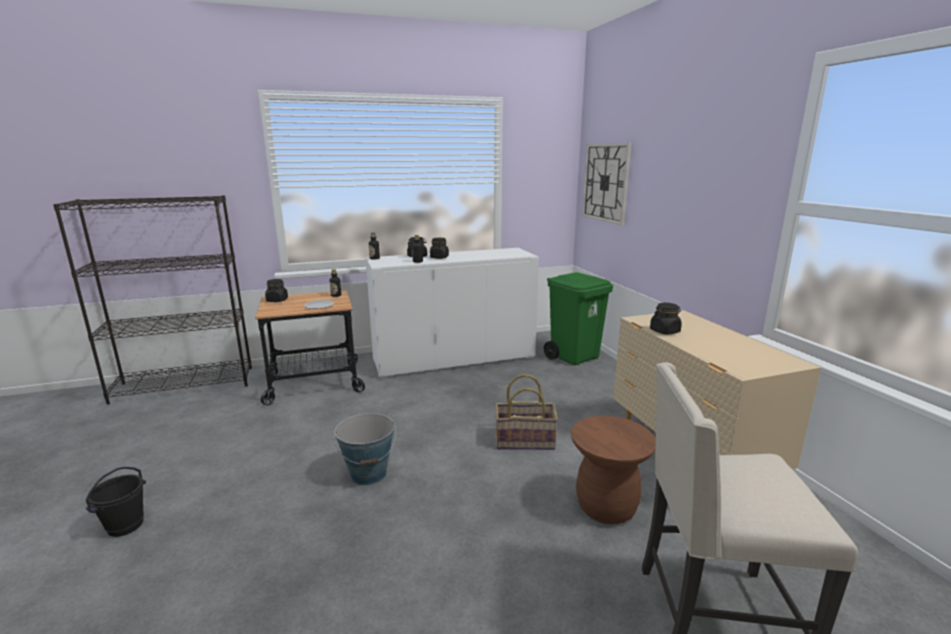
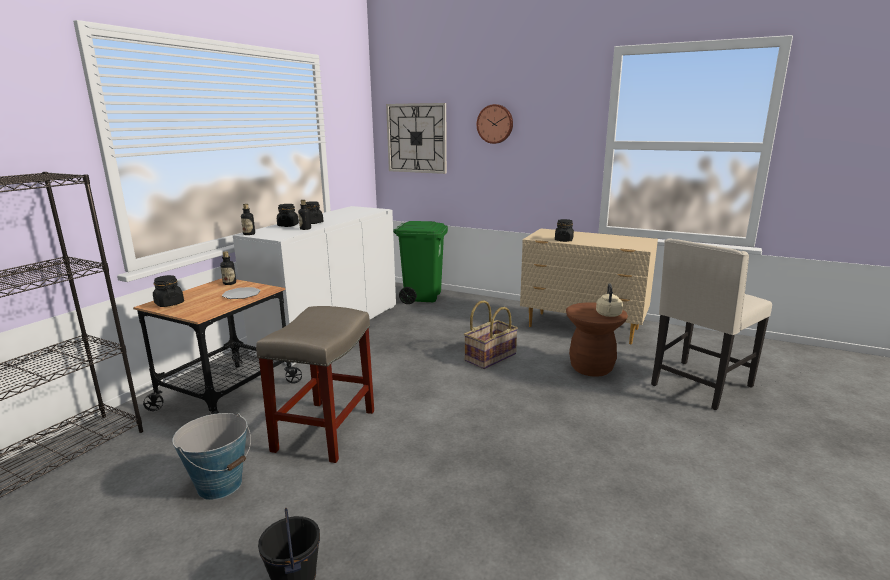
camera: 45 degrees left, 0 degrees up
(311, 436) = (325, 429): none -> beige stool
(369, 474) = (431, 425): bucket -> bucket (220, 485)
(618, 445) = (608, 315): none -> beige kettle
(670, 169) = (495, 124): none -> wall clock

